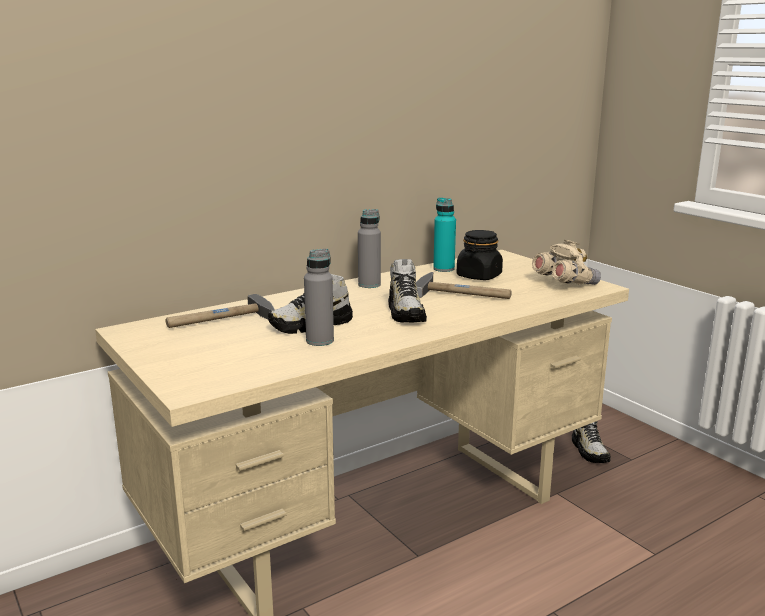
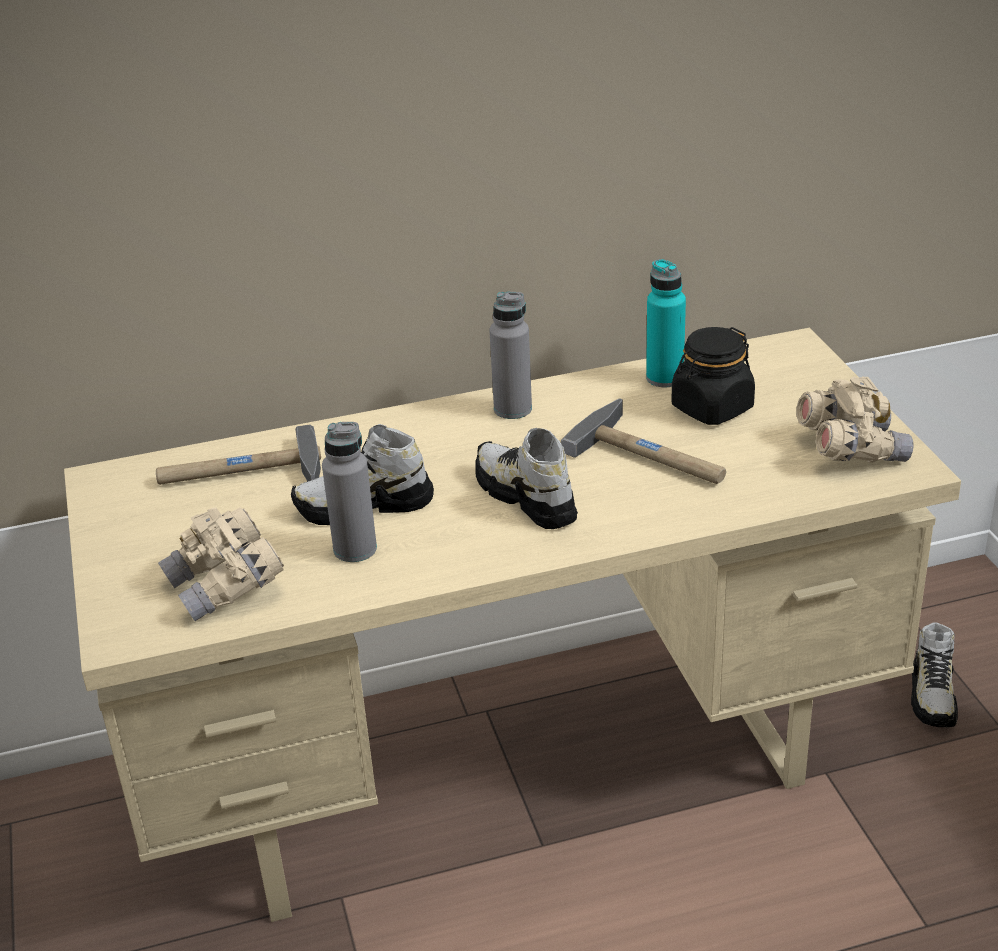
camera: 20 degrees right, 15 degrees up
(247, 363) = (226, 587): none -> beige binoculars
(406, 313) = (525, 497): shoe -> shoe turned 135 degrees clockwise

